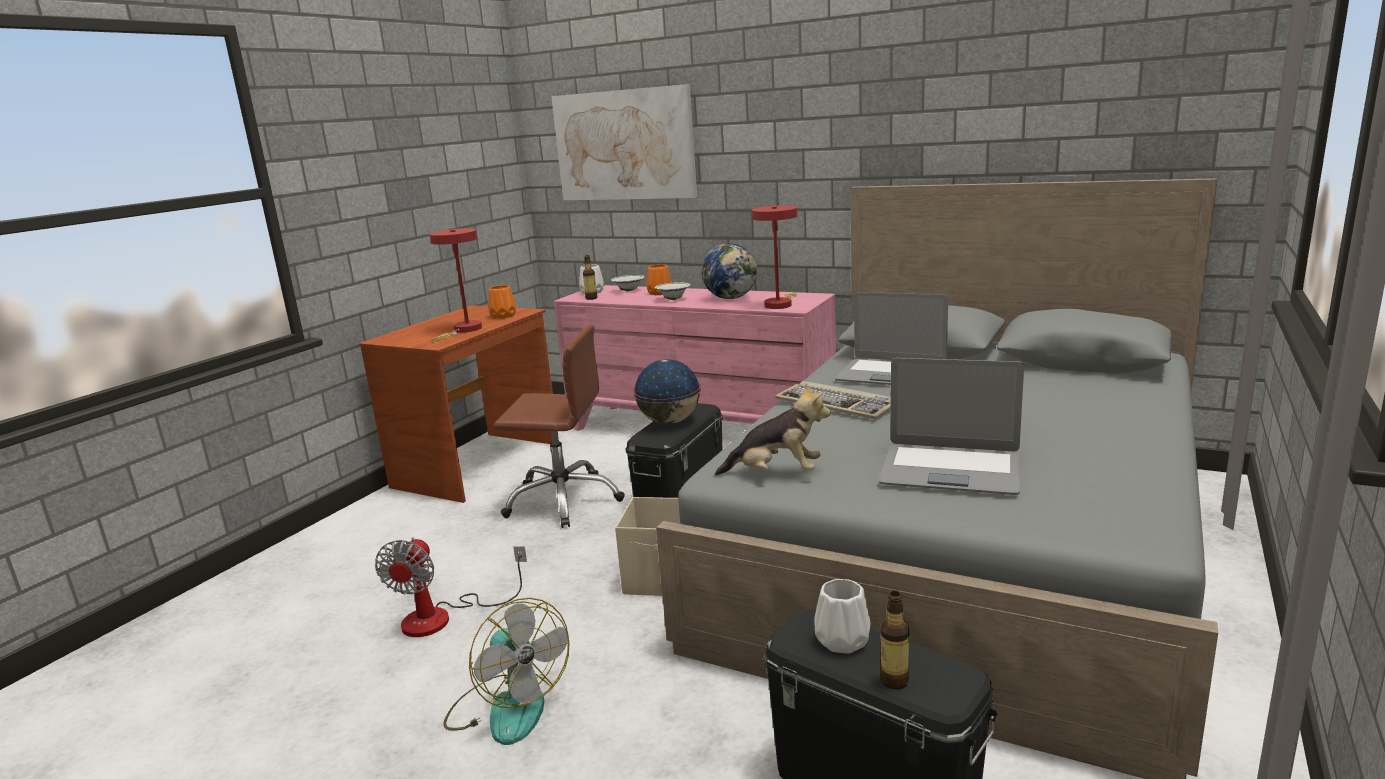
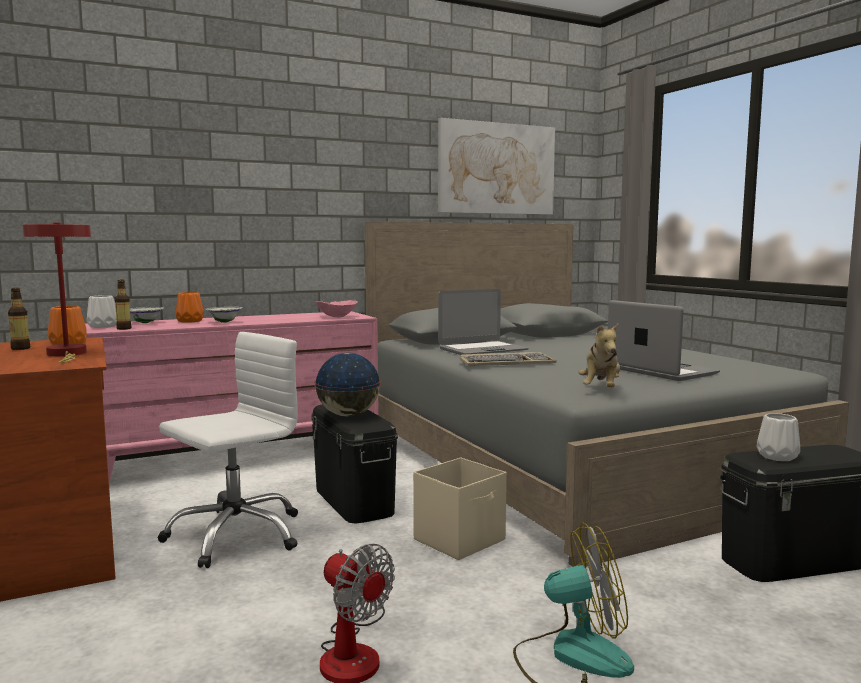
camera: 55 degrees left, 10 degrees down
(563, 500) = (235, 535): brown office chair -> white office chair
(624, 145) = (122, 170): picture -> picture (496, 169)
(731, 298) = (277, 318): globe -> none
(776, 473) = (601, 389): plush toy -> plush toy turned 150 degrees clockwise
(779, 304) = (336, 316): red table lamp -> pink bowl
(894, 681) = (833, 459): bottle -> bottle (20, 348)
(950, 471) = (661, 371): laptop -> laptop turned 90 degrees counterclockwise

